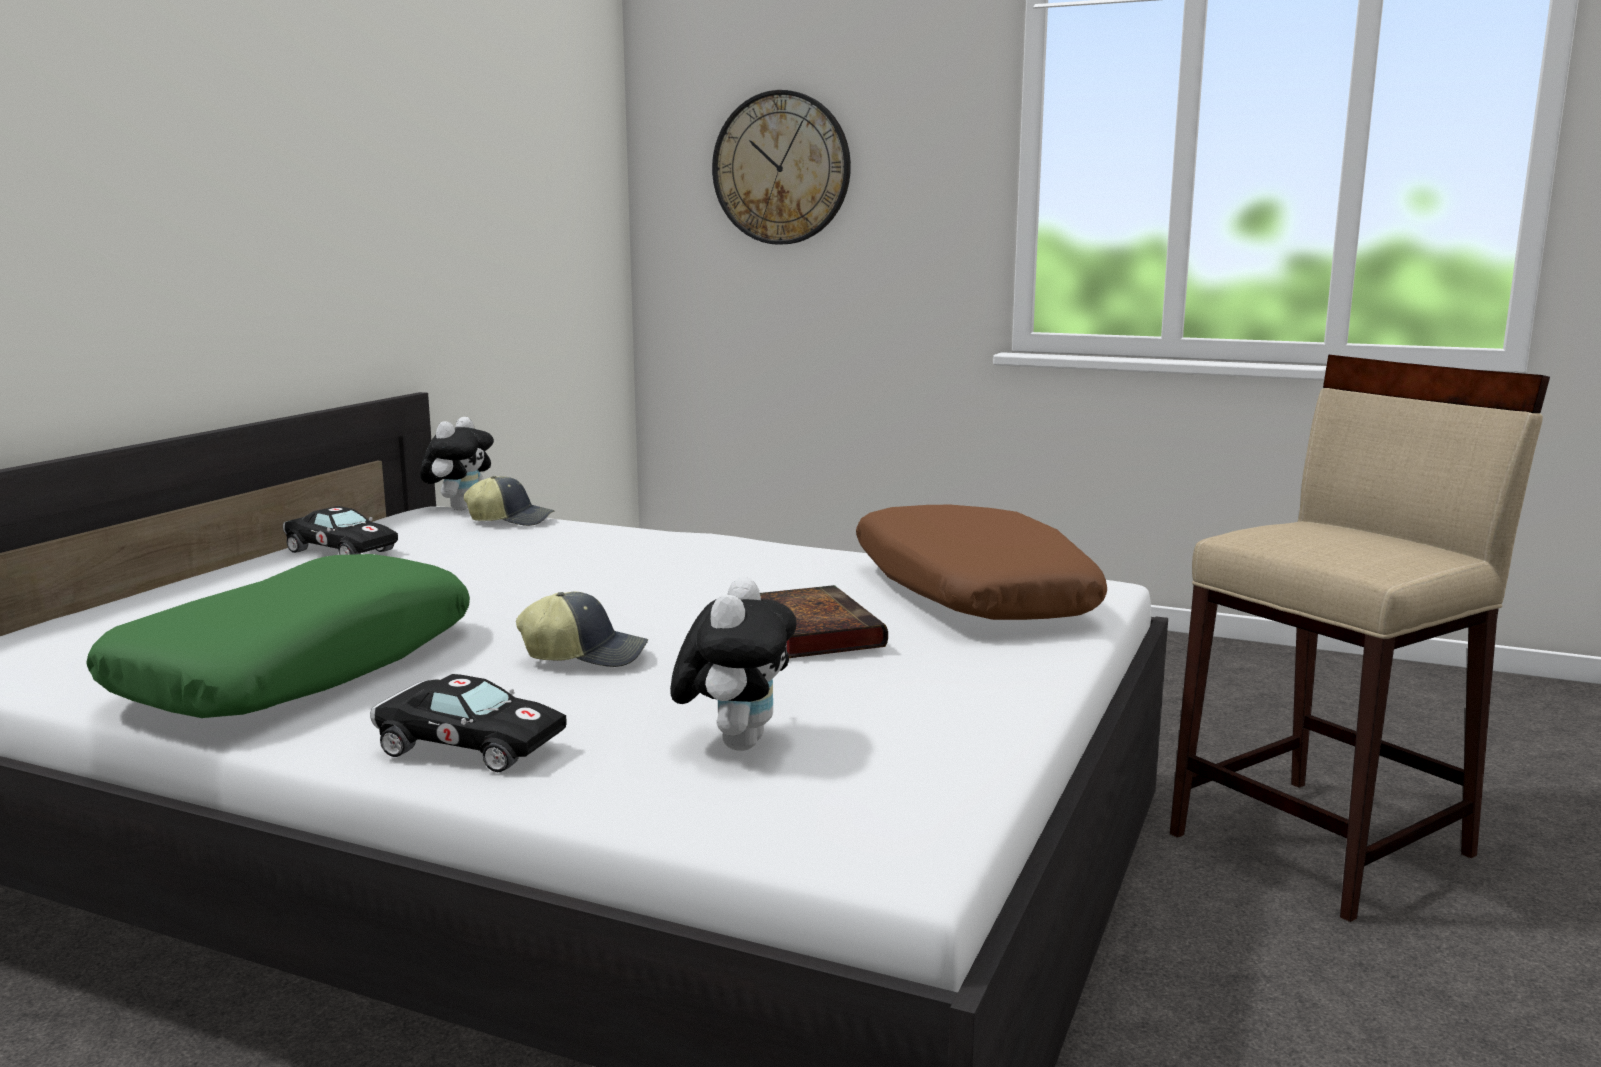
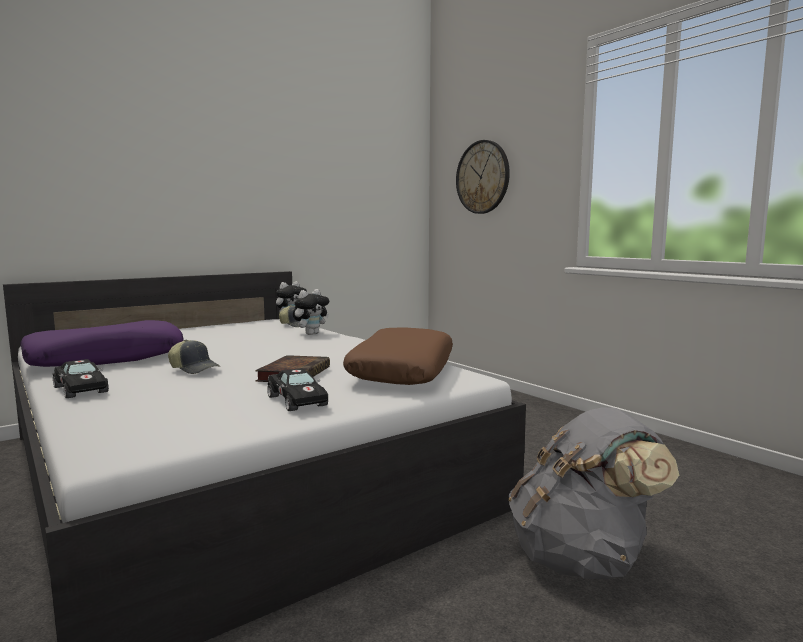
camera: 30 degrees right, 5 degrees down
(298, 667) = (107, 358): green pillow -> purple pillow
(339, 550) = (216, 328): black toy car -> black toy car (297, 400)
(736, 742) = (159, 405): plush toy -> plush toy (311, 334)
(1325, 844) = (582, 559): beige stool -> grey backpack

